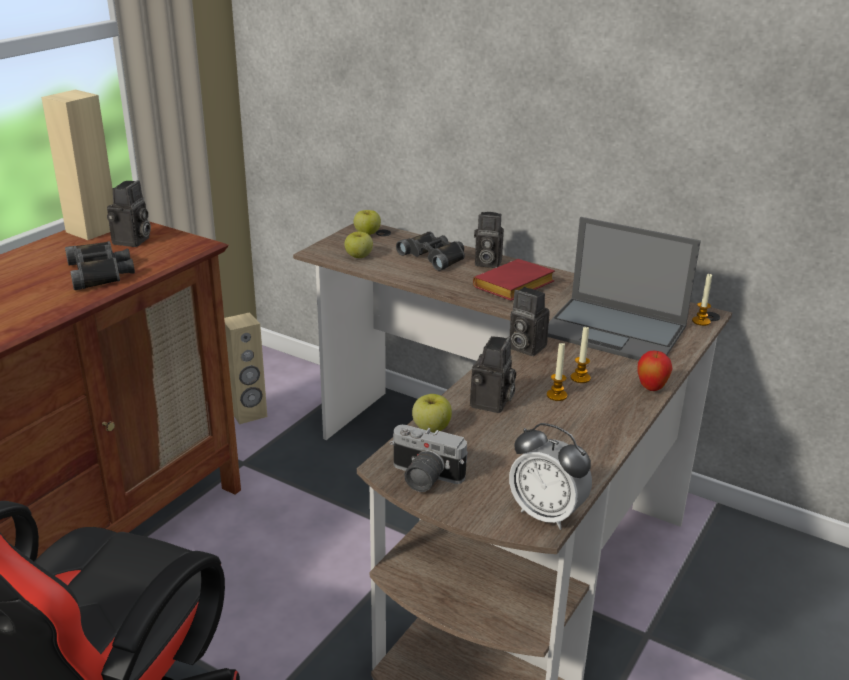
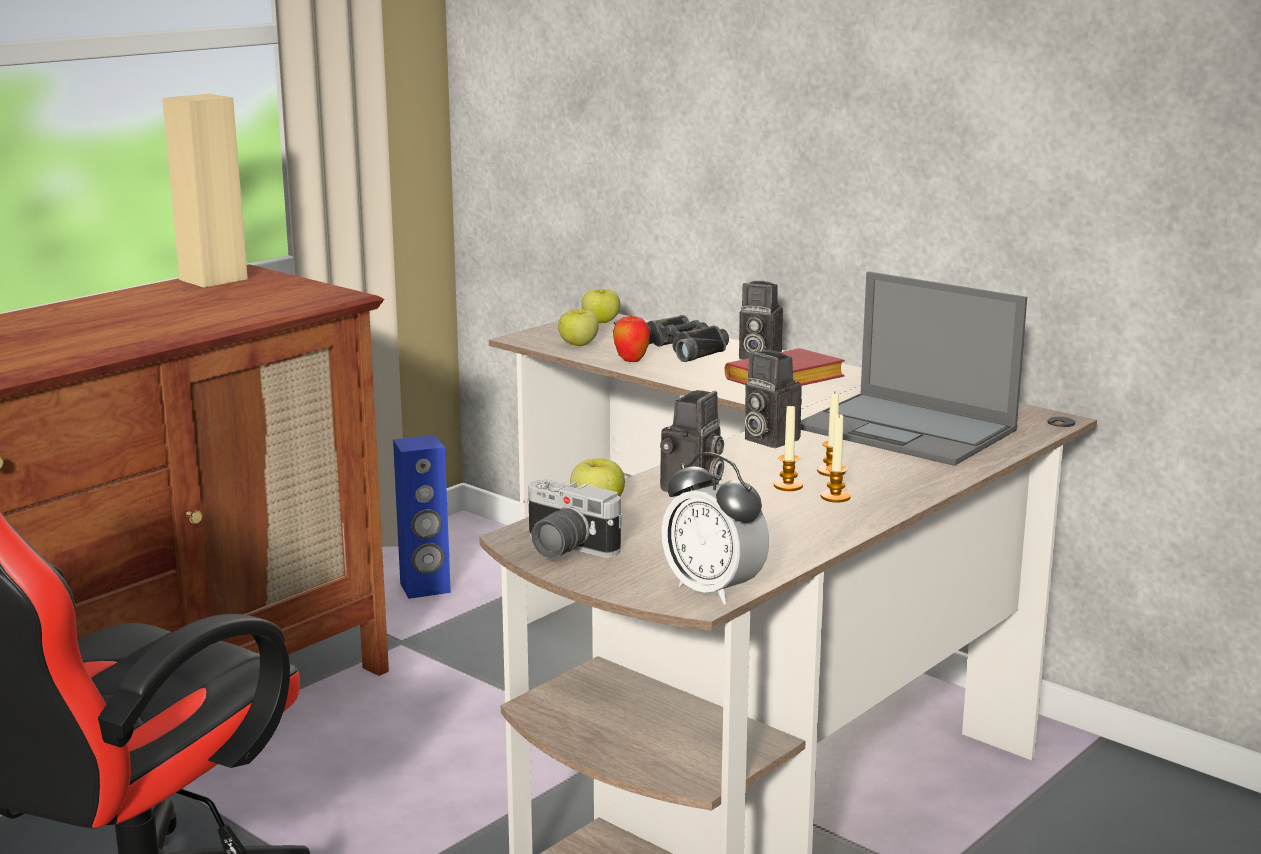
camera: 10 degrees right, 10 degrees down
(100, 272) = (206, 315): black binoculars -> none
(132, 241) = (259, 290): camera -> none
(249, 414) = (425, 588): beige speaker -> blue speaker
(651, 388) = (929, 486): apple -> apple (631, 361)
(701, 321) = (1042, 425): candle -> candle (835, 497)

